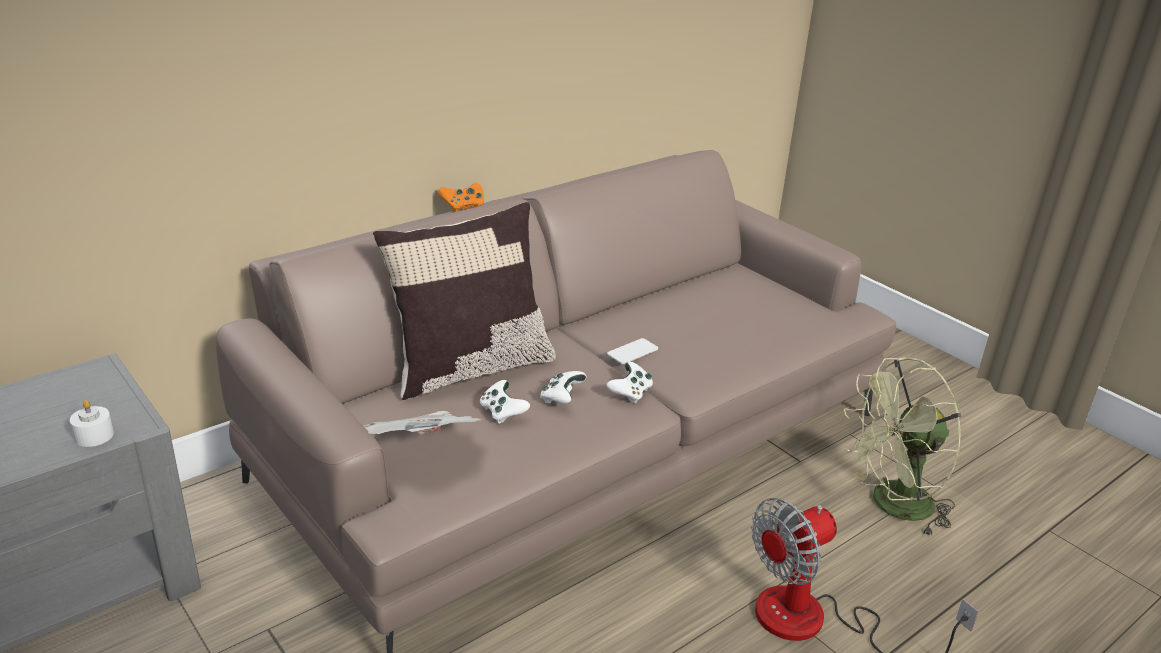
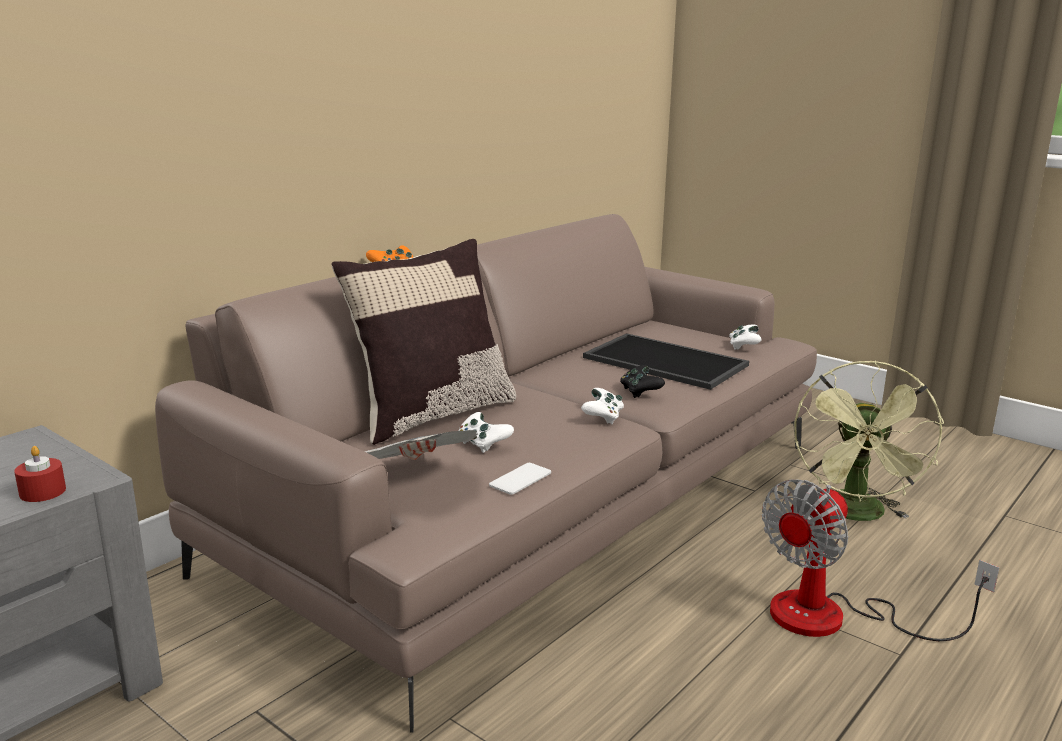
camera: 10 degrees left, 10 degrees down
(94, 435) = (42, 492): white candle -> red candle
(561, 398) = (537, 427): white game controller -> white game controller (744, 346)
(632, 352) = (588, 388): phone -> phone (520, 480)
(680, 364) = (640, 392): none -> black game controller
(721, 326) = (662, 362): none -> tray
(892, 506) = (857, 515): green fan -> green fan turned 45 degrees counterclockwise

